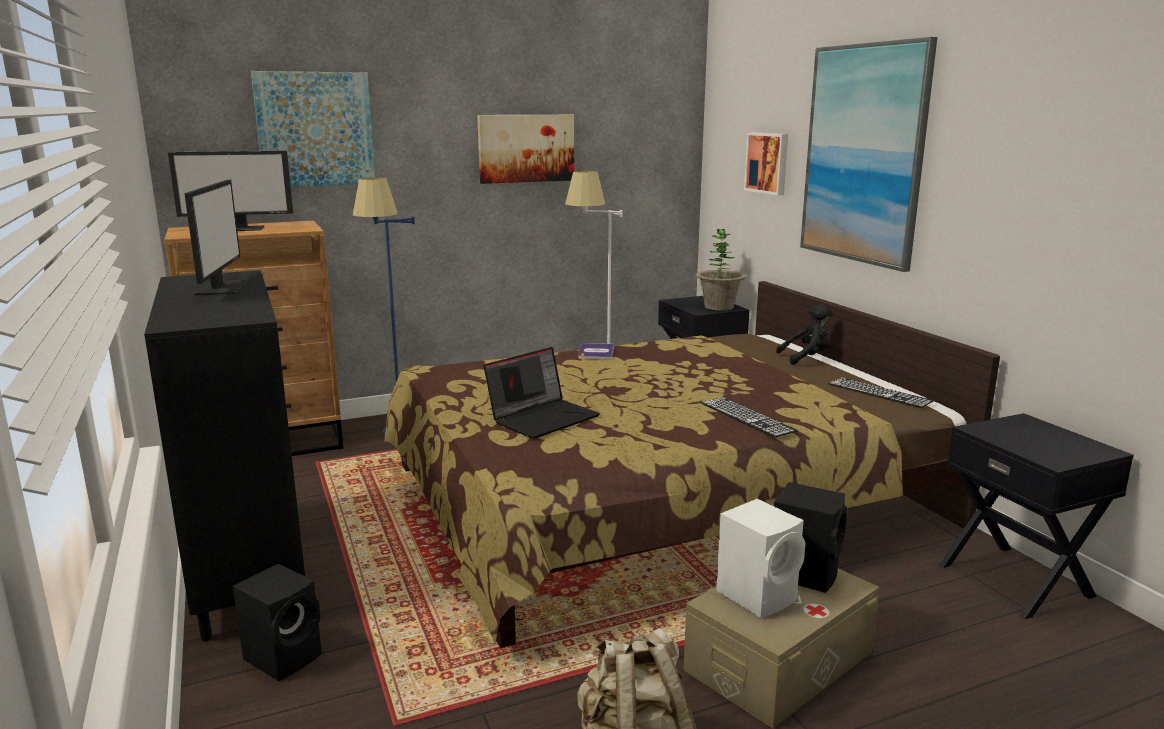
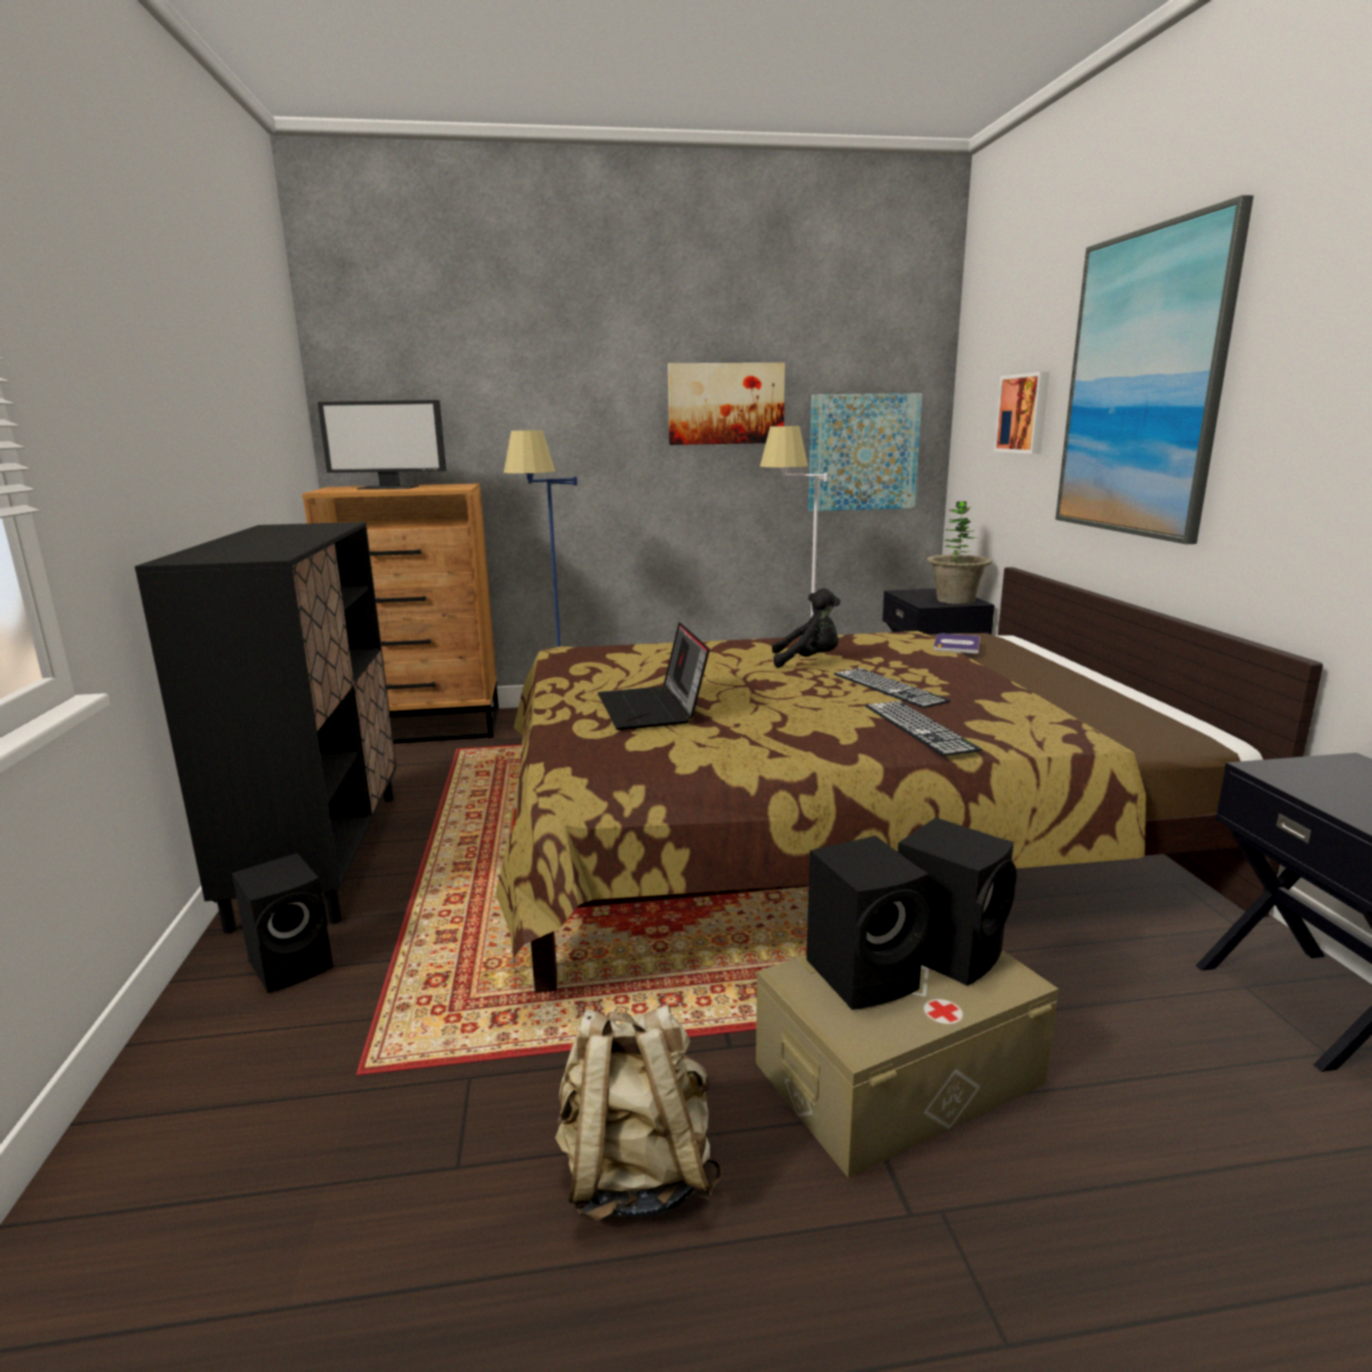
camera: 15 degrees right, 0 degrees up
(221, 287) = (296, 533): monitor -> none
(315, 129) = (482, 380): picture -> picture (863, 452)
(543, 418) = (653, 709): laptop -> laptop turned 105 degrees clockwise
(596, 352) = (771, 642): book -> book (956, 645)
(758, 595) = (865, 975): white speaker -> black speaker
(807, 358) = (1048, 663): black plush toy -> black plush toy (808, 661)
(879, 392) = (1134, 711): keyboard -> keyboard (889, 687)

